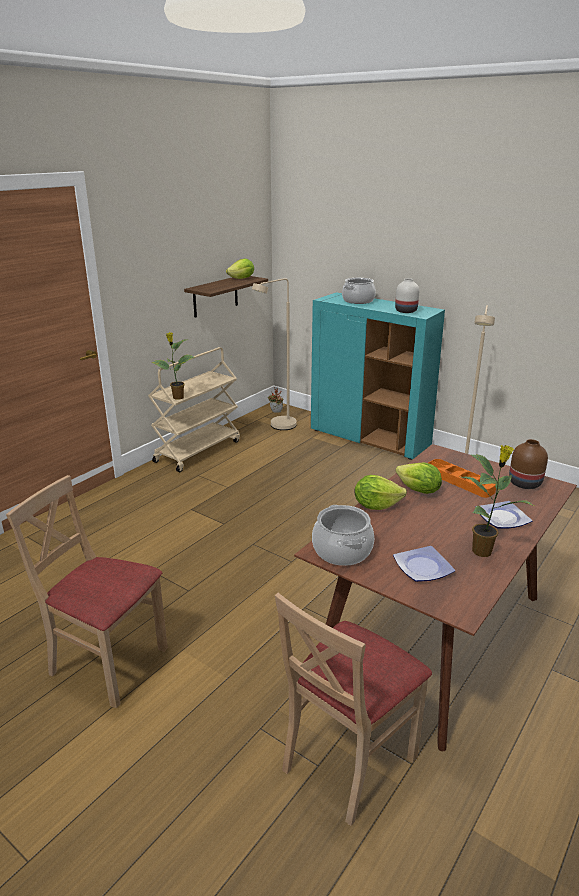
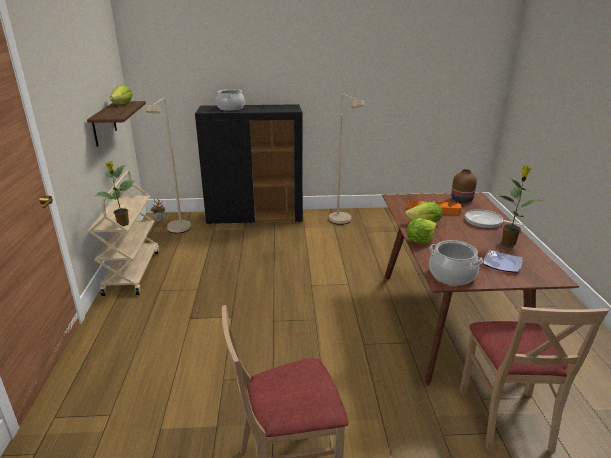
camera: 40 degrees left, 0 degrees up
(370, 438) = (255, 217): turquoise cabinet -> black cabinet
(406, 311) = (279, 109): white vase -> none
(502, 518) = (485, 222): plate -> frying pan

